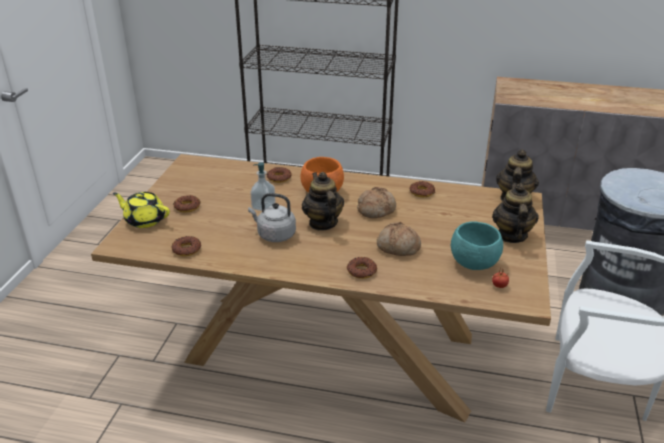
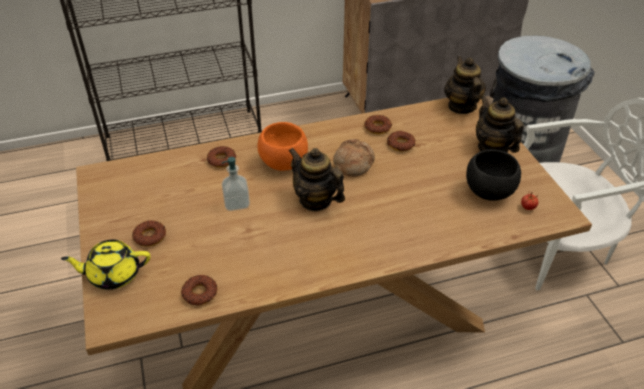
camera: 30 degrees left, 10 degrees up
(274, 235) = (279, 234): grey kettle -> none
(361, 271) = (401, 242): donut -> donut (400, 144)
(397, 247) = (410, 200): bread -> none
(473, 264) = (488, 192): turquoise bowl -> black bowl

